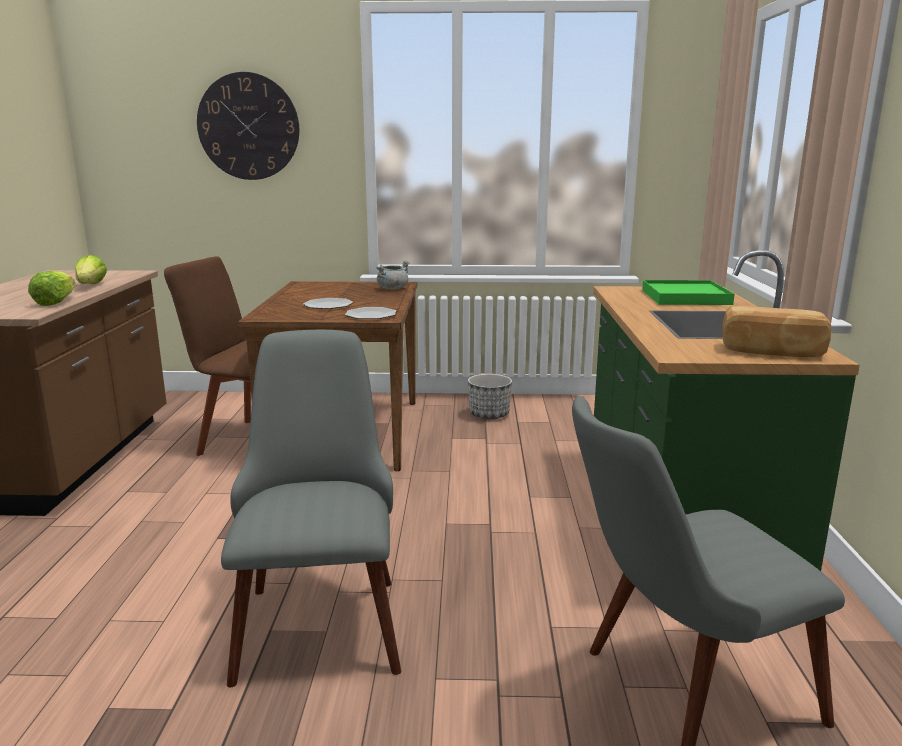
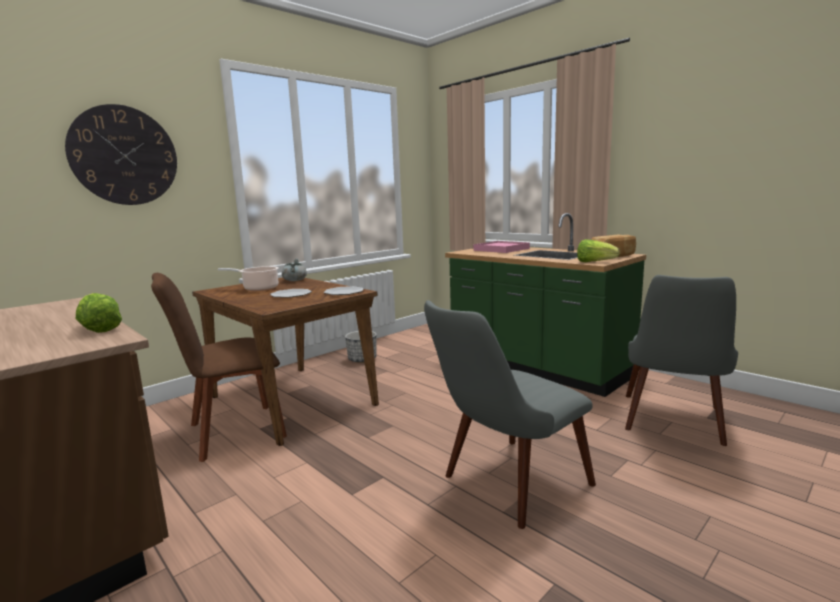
camera: 45 degrees left, 5 degrees down
(91, 286) = (70, 315): lettuce -> lettuce (594, 262)
(320, 612) = (504, 487): grey chair -> grey chair turned 75 degrees counterclockwise
(335, 291) = (258, 288): none -> cooking pot
(685, 297) = (501, 249): green tray -> pink tray

